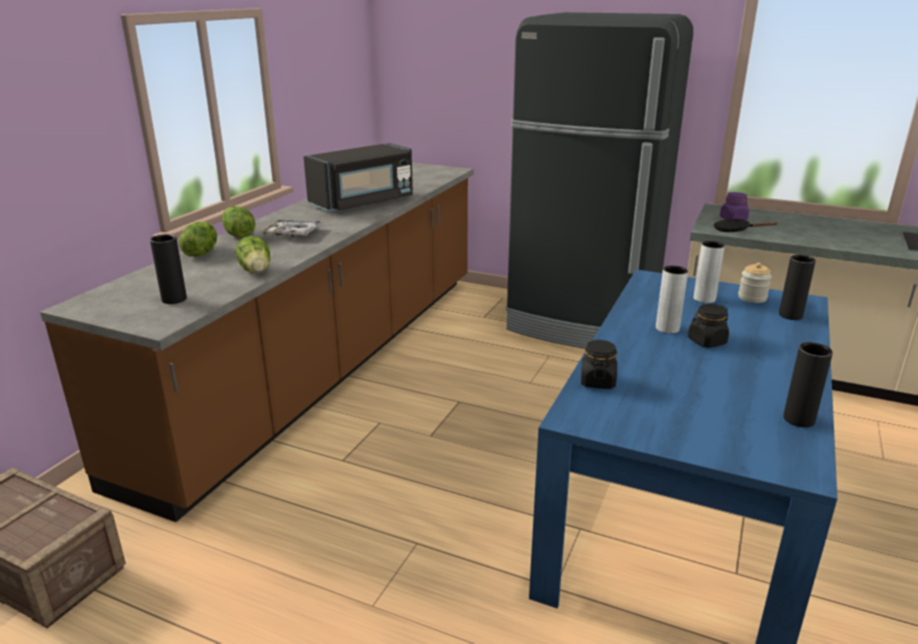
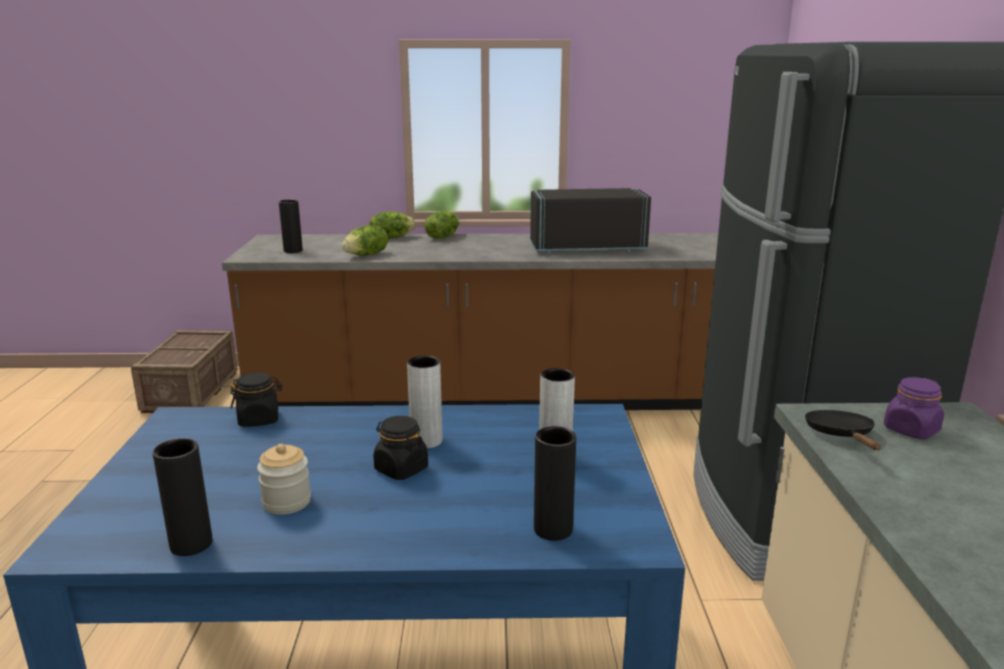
camera: 65 degrees right, 5 degrees down
(293, 233) = (465, 247): tray -> none
(363, 202) = (587, 248): black microwave -> black microwave turned 150 degrees clockwise
(752, 298) = (599, 493): jar -> jar (287, 502)

